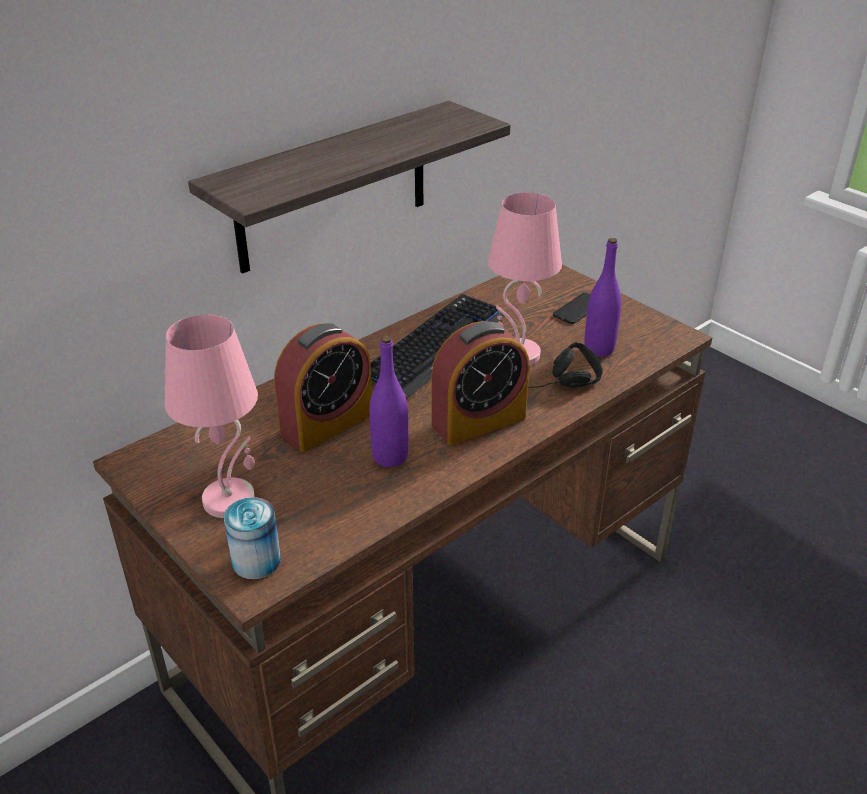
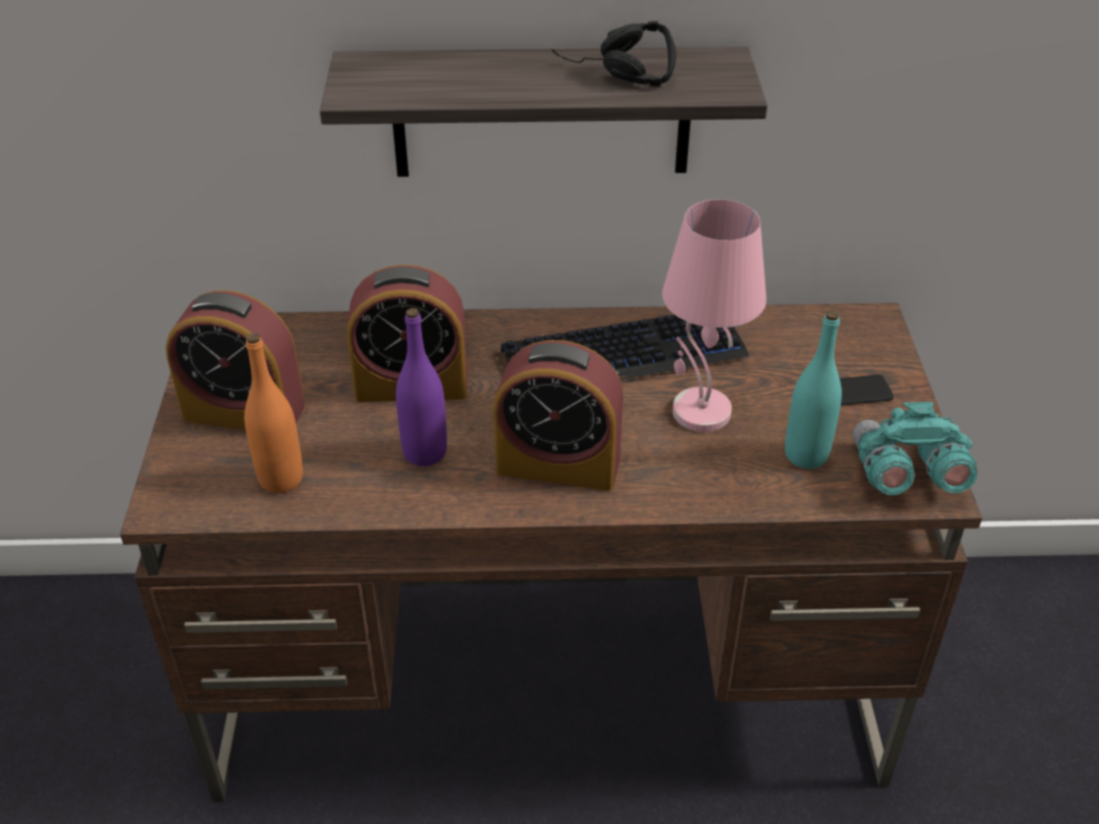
camera: 40 degrees right, 5 degrees up
(230, 499) = (244, 412): pink table lamp -> alarm clock
(256, 561) = (194, 485): can -> none
(315, 523) = (281, 479): none -> orange bottle
(563, 387) = (701, 478): black headphones -> black headphones (613, 76)
(599, 349) = (806, 455): purple bottle -> turquoise bottle
(656, 335) = (904, 475): none -> turquoise binoculars

